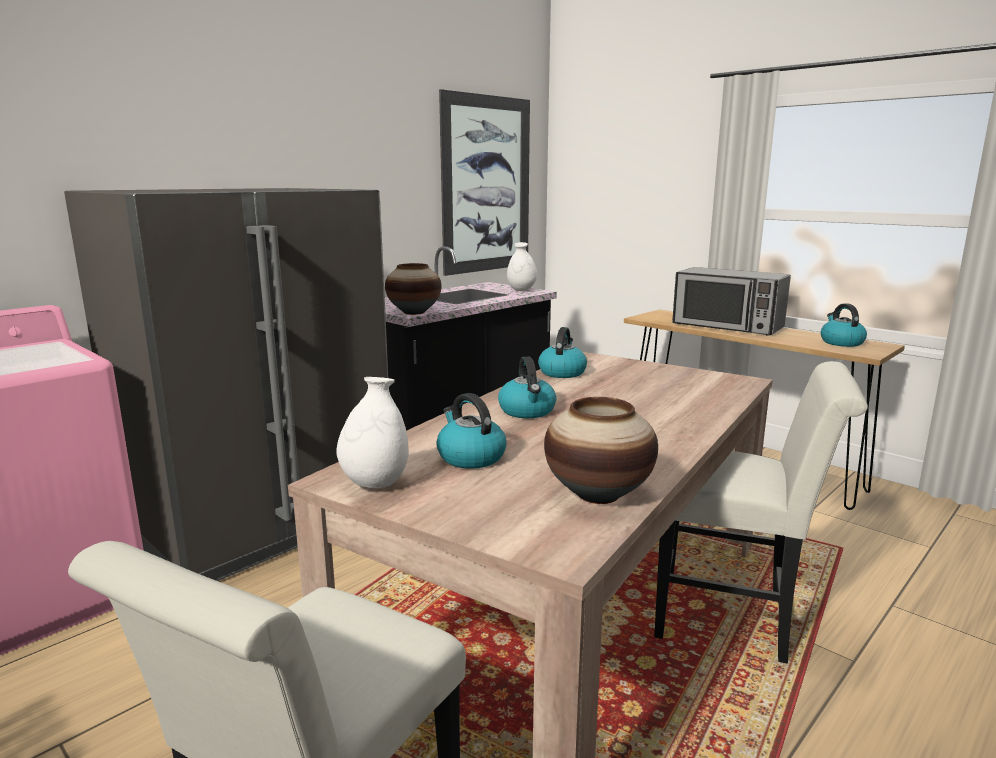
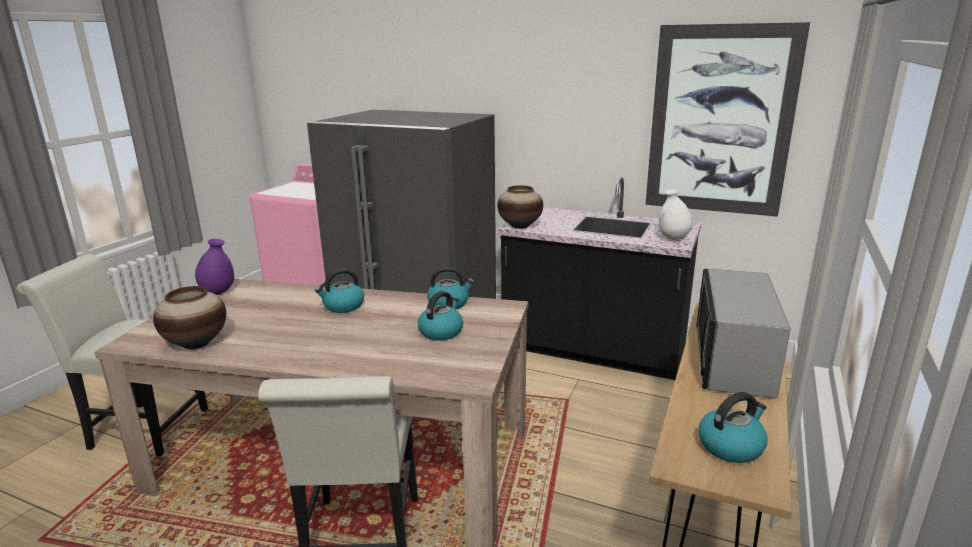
camera: 70 degrees right, 5 degrees up
(375, 483) = (218, 292): white vase -> purple vase
(470, 457) = (255, 305): kettle -> kettle (441, 331)

